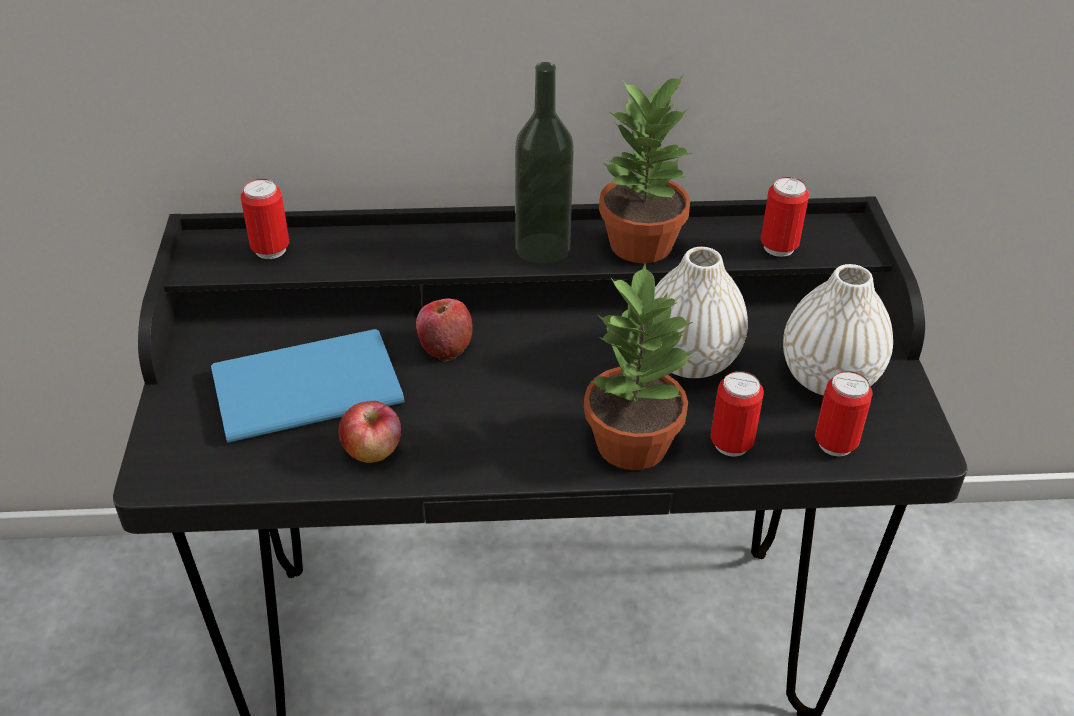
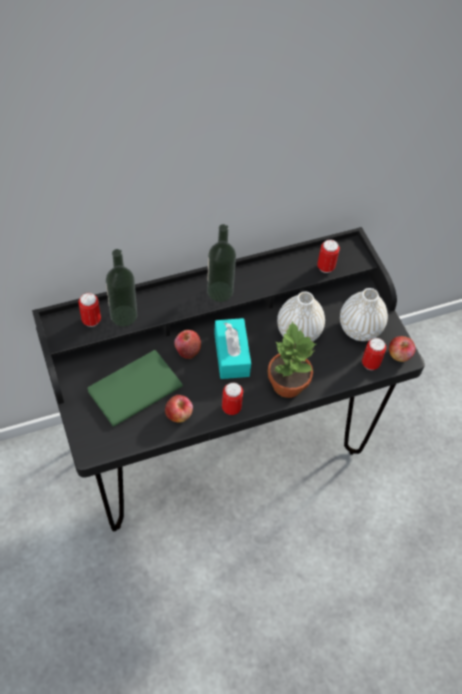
camera: 20 degrees left, 15 degrees up
(301, 386) = (131, 388): blue book -> green book
(335, 253) = (123, 315): none -> bottle
(532, 370) = (231, 355): none -> turquoise tissue box
(642, 245) = (264, 279): potted plant -> none
(731, 444) = (328, 374): can -> can (231, 408)
(909, 441) = (399, 355): none -> apple

